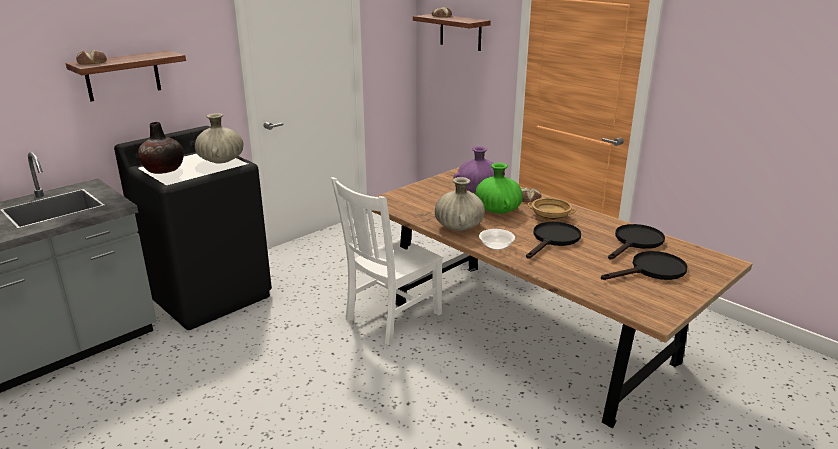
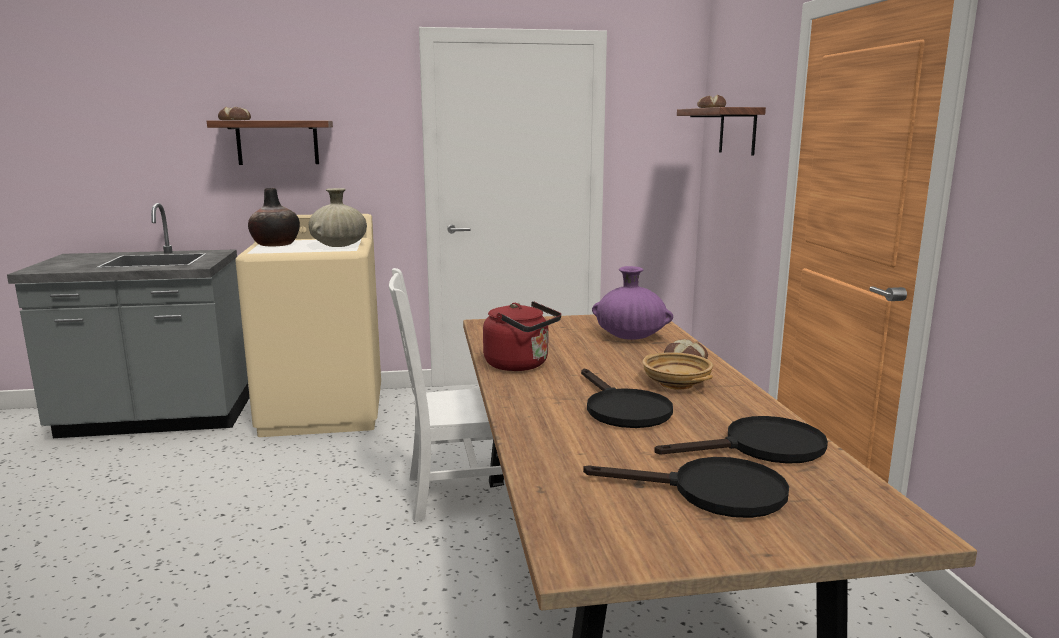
camera: 35 degrees right, 10 degrees down
(209, 295) = (323, 412): black washing machine -> beige washing machine
(459, 226) = (520, 365): beige vase -> red kettle
(496, 246) = (522, 395): bowl -> none
(497, 210) = (610, 361): green vase -> none
(553, 240) = (622, 409): black frying pan -> black frying pan turned 90 degrees clockwise

